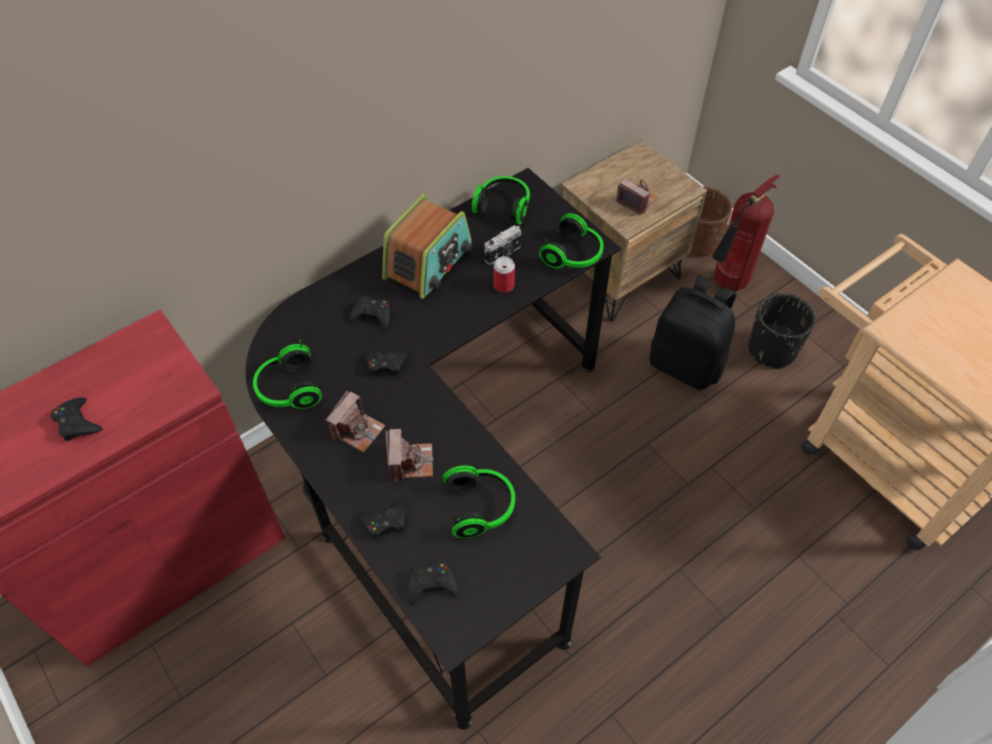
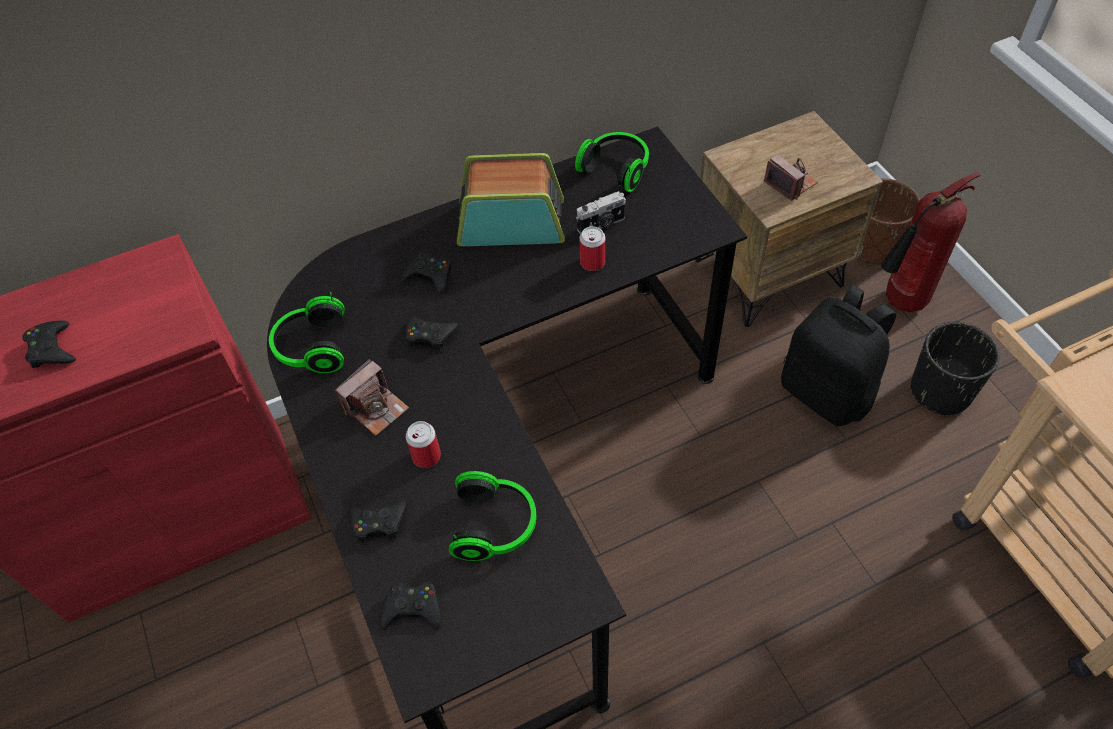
camera: 15 degrees right, 0 degrees up
(410, 462) = (426, 456): camera -> can
(429, 262) = (511, 222): radio -> radio turned 135 degrees counterclockwise
(574, 255) = (687, 237): headphones -> none

